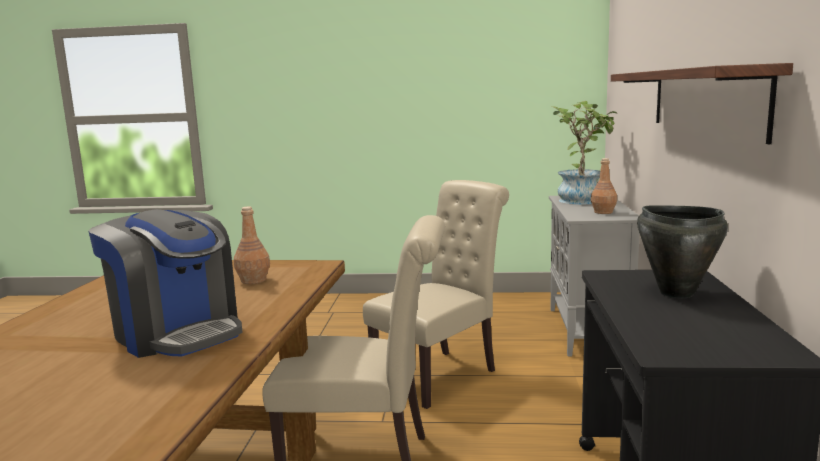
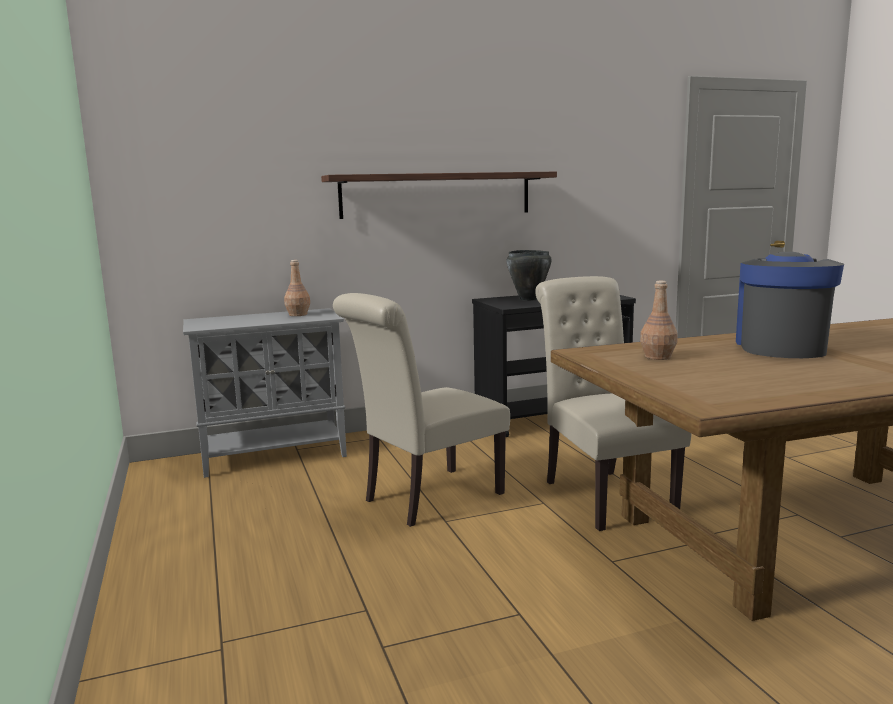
camera: 115 degrees left, 0 degrees up
(441, 374) = (426, 498): beige chair -> beige chair turned 60 degrees counterclockwise
(582, 199) = (219, 322): potted plant -> none

